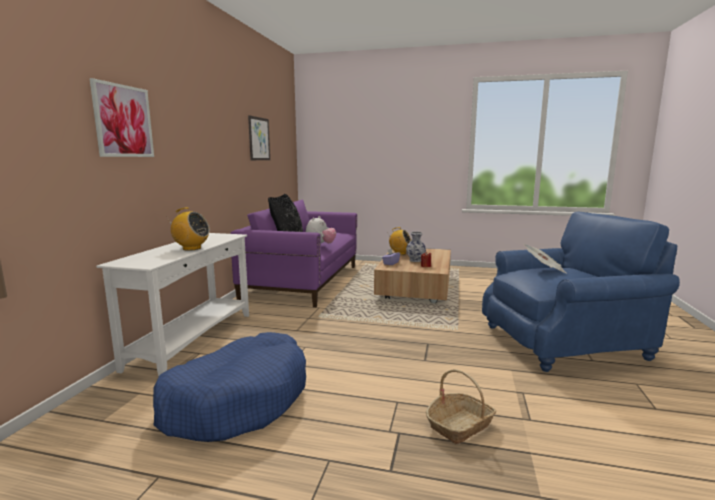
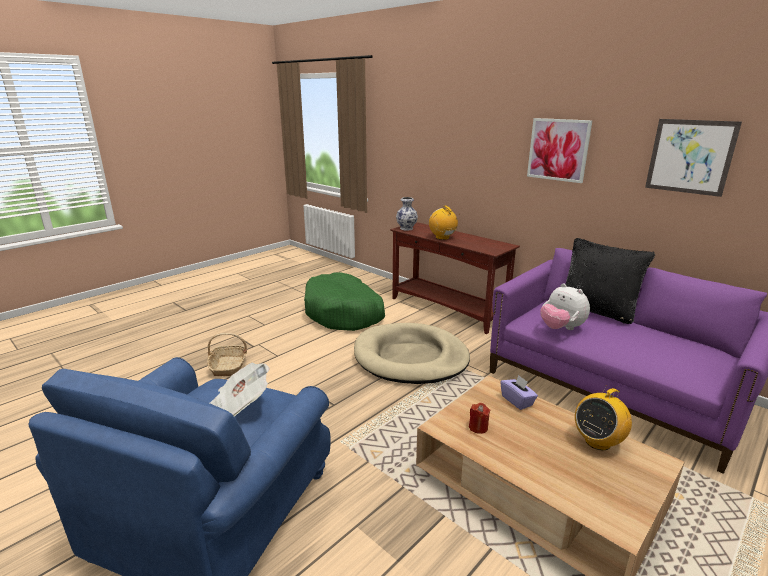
camera: 120 degrees right, 10 degrees up
(123, 121) = (450, 134): picture -> picture (558, 150)
(191, 248) = (442, 237): radio -> radio turned 105 degrees clockwise
(192, 339) = (447, 309): white console table -> brown console table
(237, 400) = (344, 313): blue dog bed -> green dog bed
(322, 334) = (410, 357): none -> beige dog bed
(415, 260) = (526, 434): vase -> vase (406, 228)

